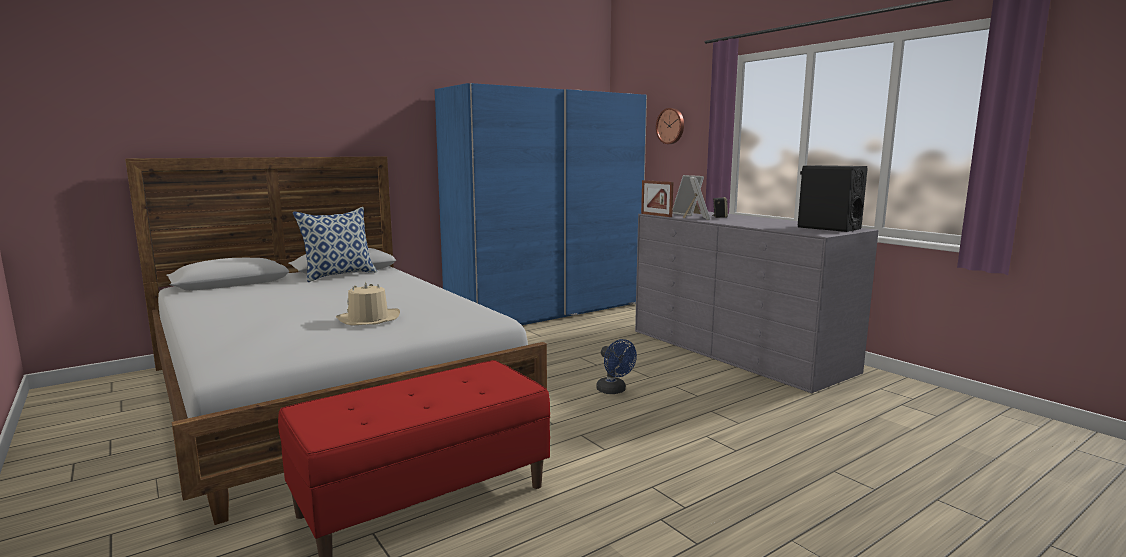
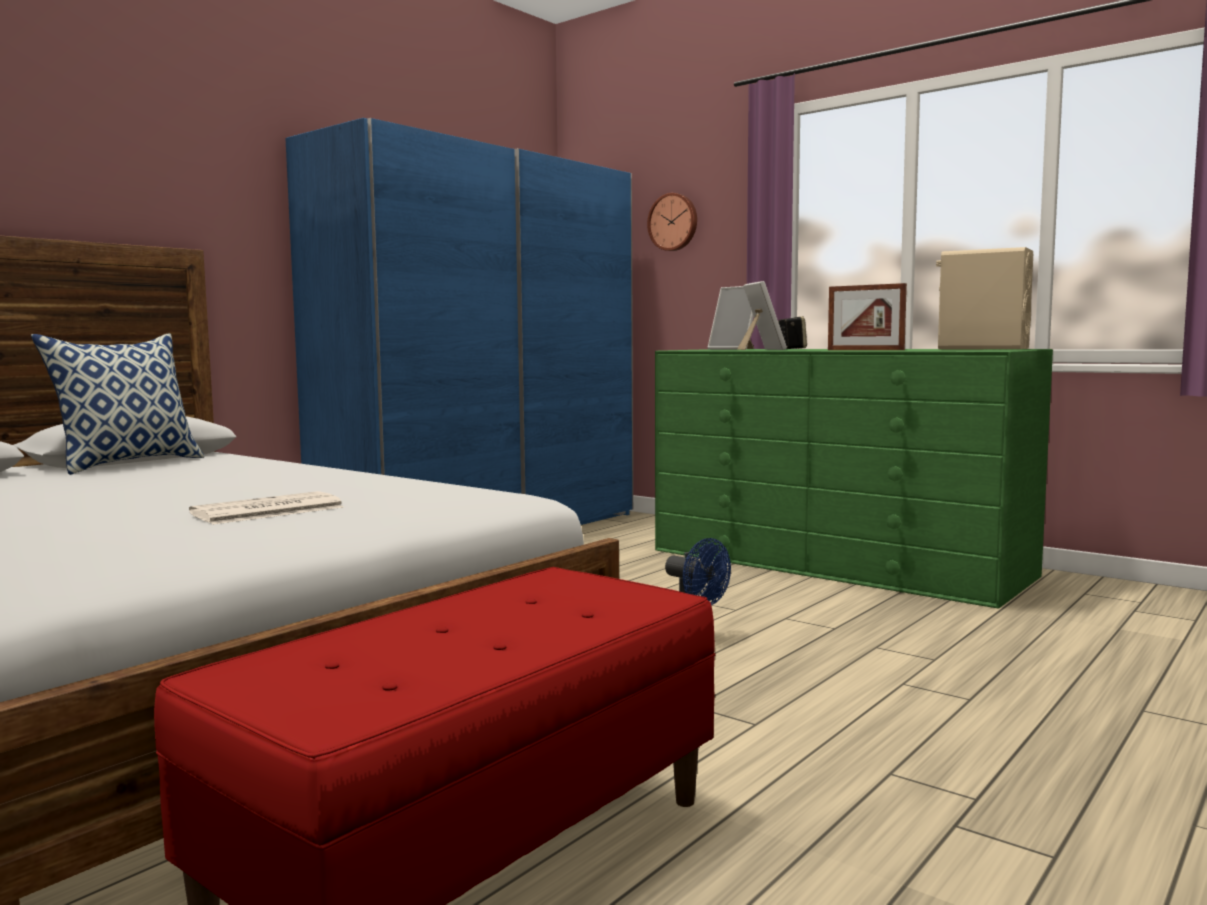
camera: 15 degrees left, 5 degrees down
(368, 319) = (266, 511): beige hat -> newspaper
(656, 215) = (689, 350): picture frame -> picture frame (865, 350)
(737, 350) = (835, 563): grey dresser -> green dresser
(828, 228) = (982, 349): black speaker -> beige speaker

